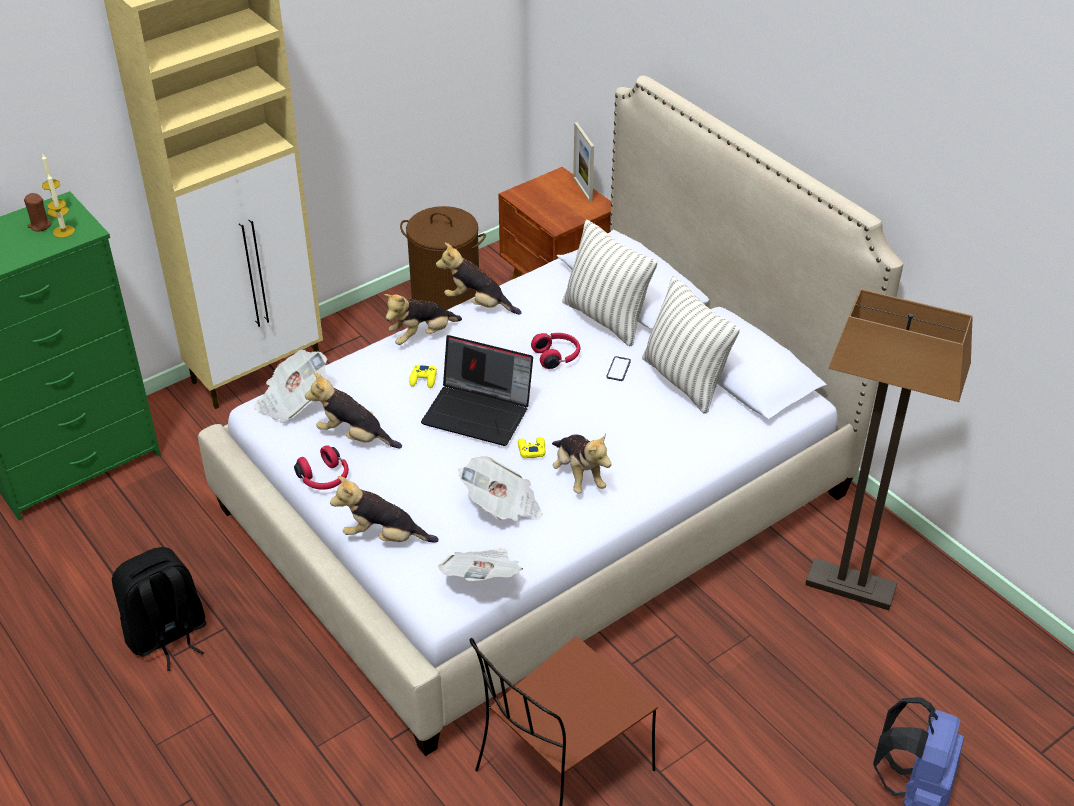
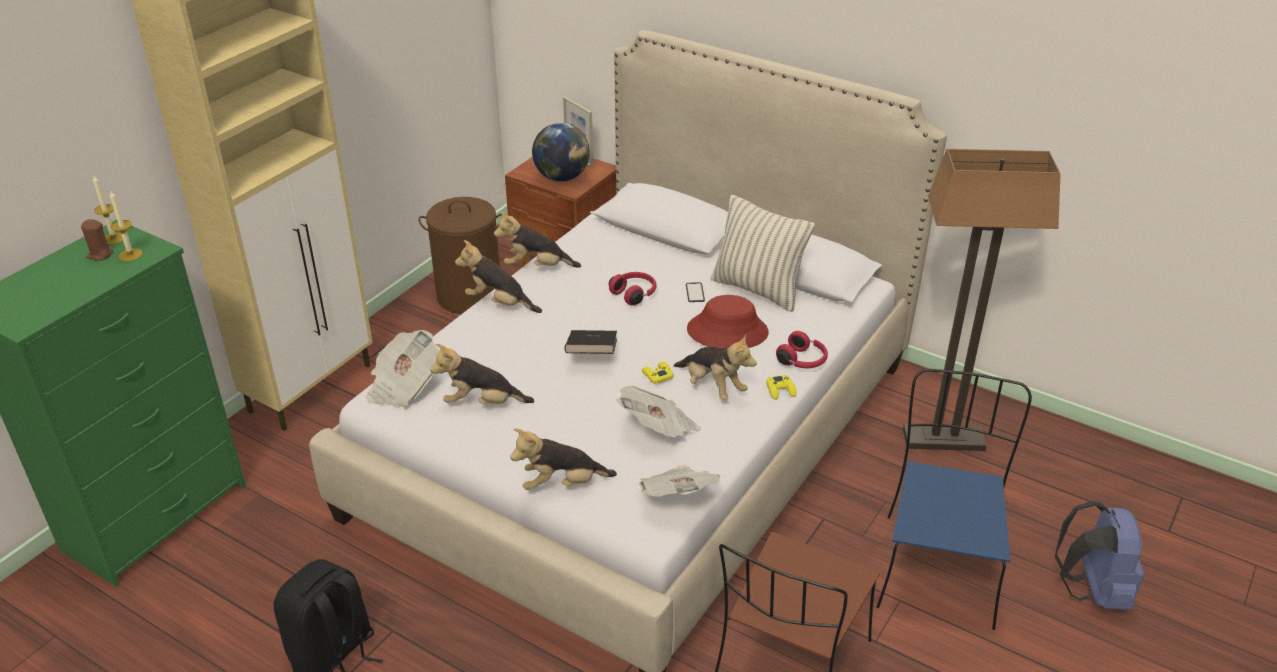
camera: 20 degrees left, 5 degrees down
(324, 478) = (474, 446): red headphones -> red headphones (803, 361)
(422, 336) = (499, 303): plush toy -> plush toy turned 75 degrees clockwise
(423, 379) = (522, 338): yellow game controller -> yellow game controller (780, 390)
(479, 412) = (591, 354): laptop -> black book
(553, 208) = (562, 177): none -> globe
(605, 318) = (659, 255): pillow -> none
(627, 419) = (727, 331): none -> red hat
(764, 718) = (937, 567): none -> blue chair

